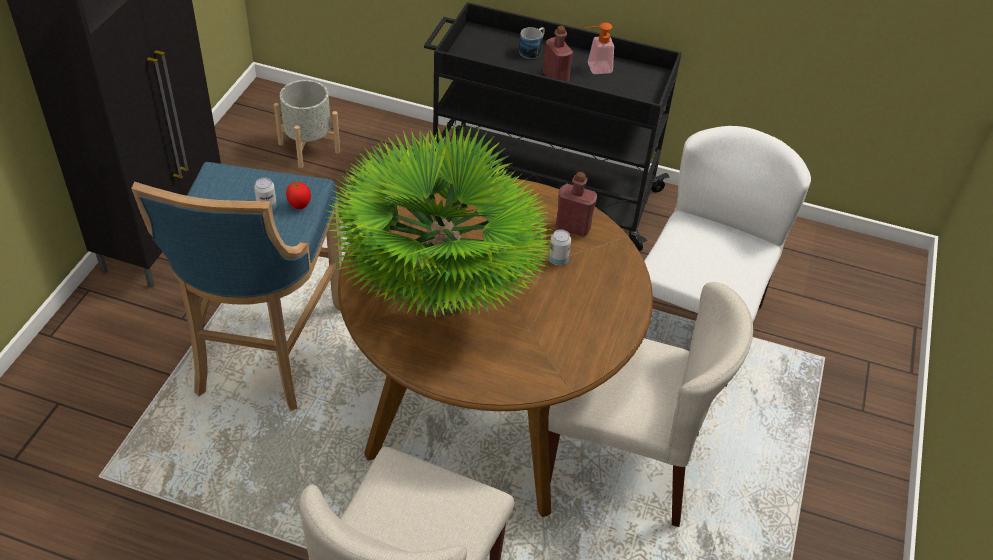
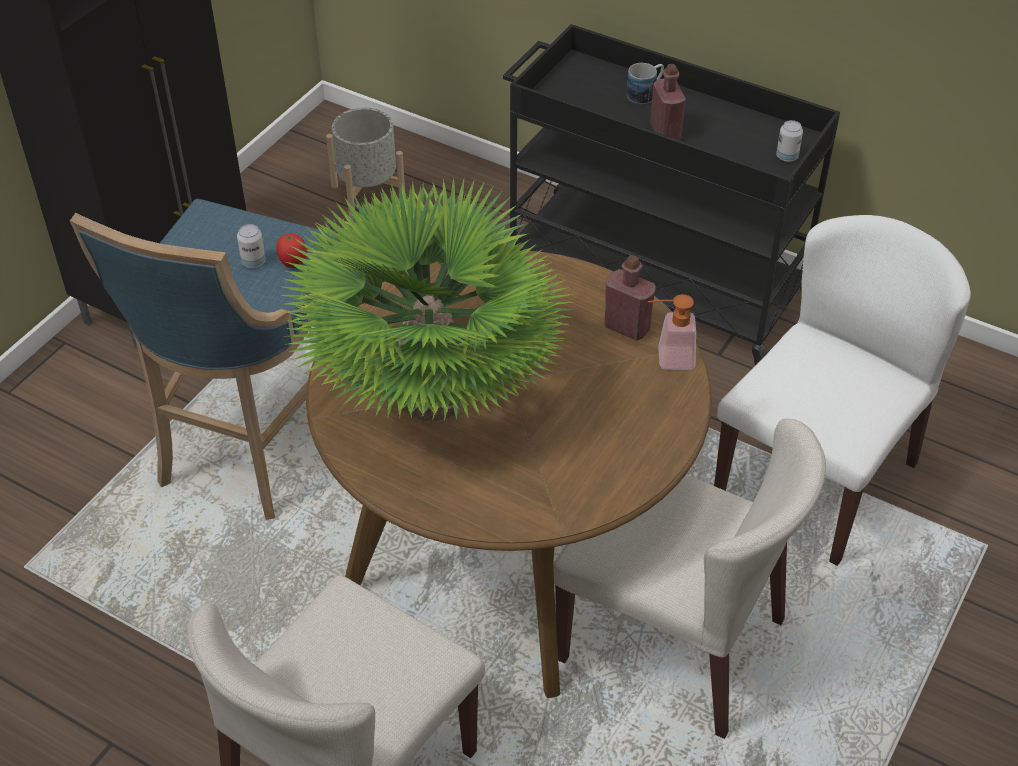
camera: 15 degrees right, 0 degrees up
(558, 260) = (595, 367): can -> can (787, 157)
(595, 68) = (722, 124): soap dispenser -> soap dispenser (668, 358)

